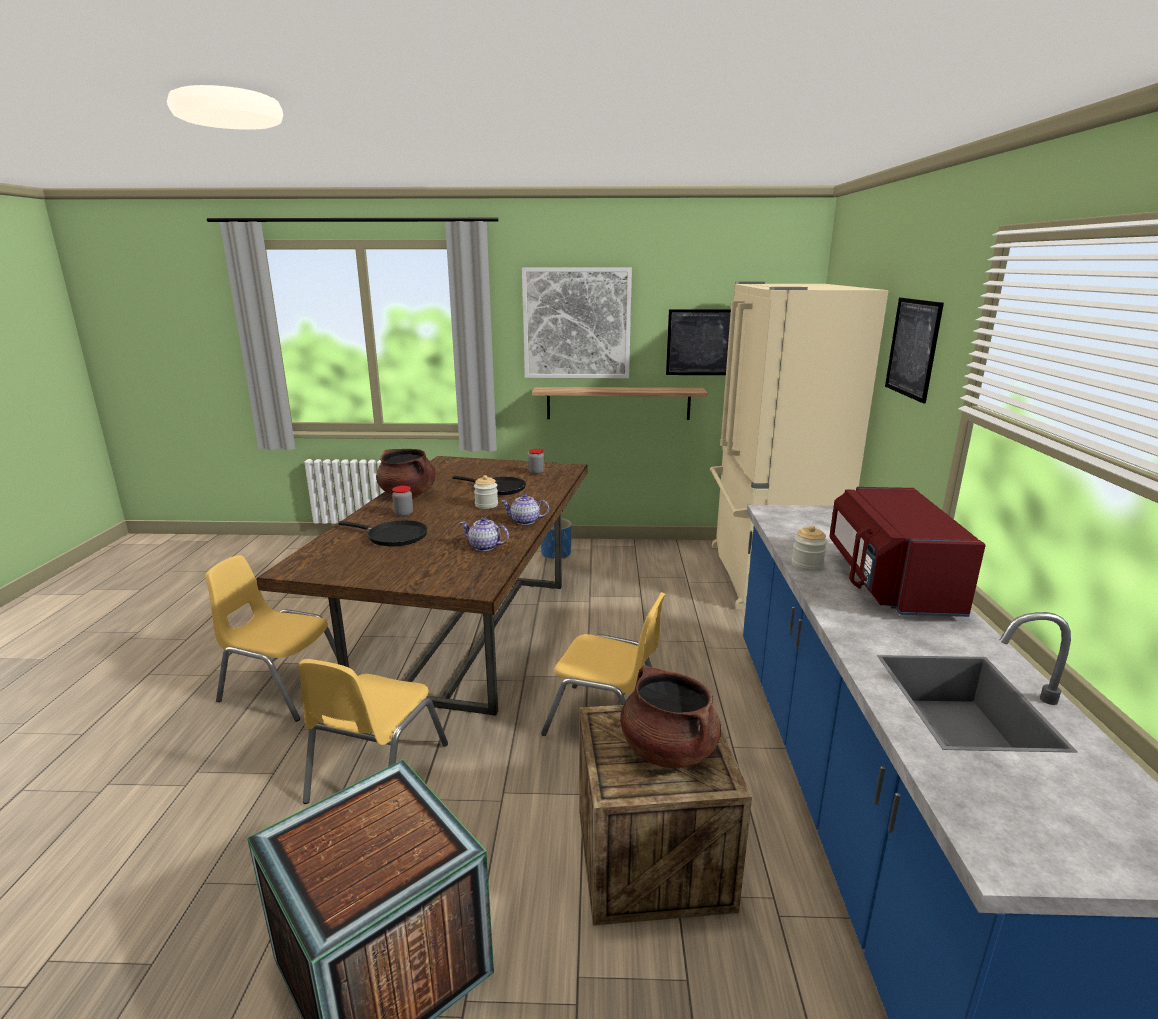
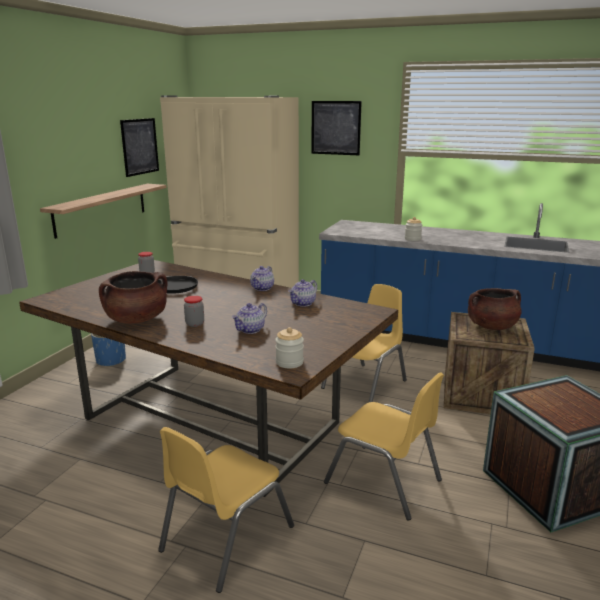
camera: 70 degrees left, 0 degrees up
(394, 536) = (250, 330): black frying pan -> teapot
(486, 505) = (210, 295): jar -> jar (289, 362)
(576, 323) = (63, 138): picture -> none
(888, 583) = (438, 233): red microwave -> none

